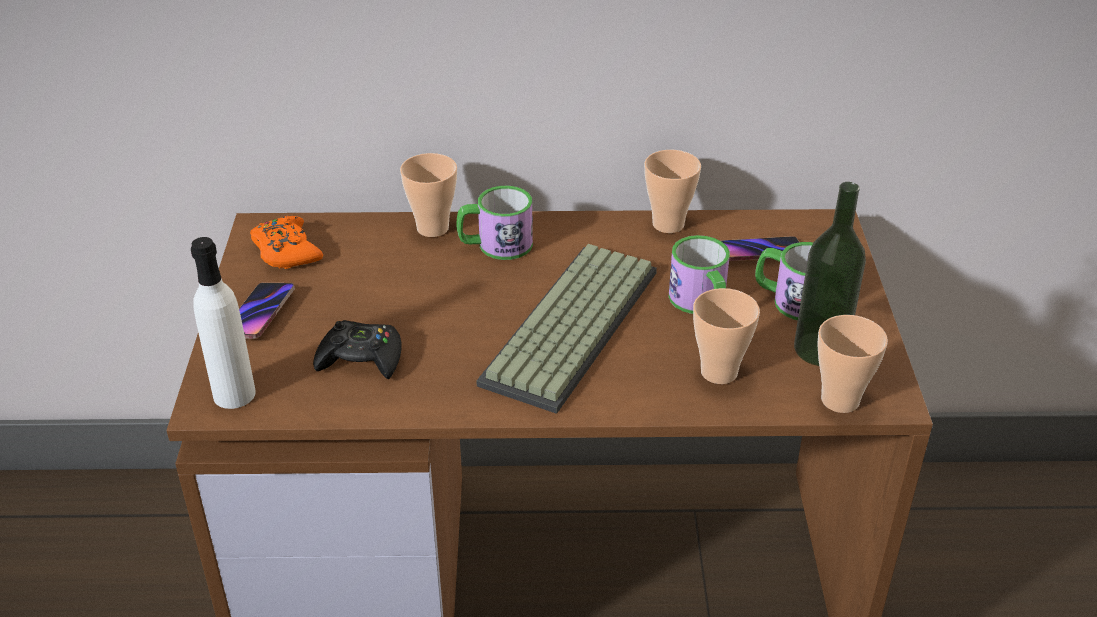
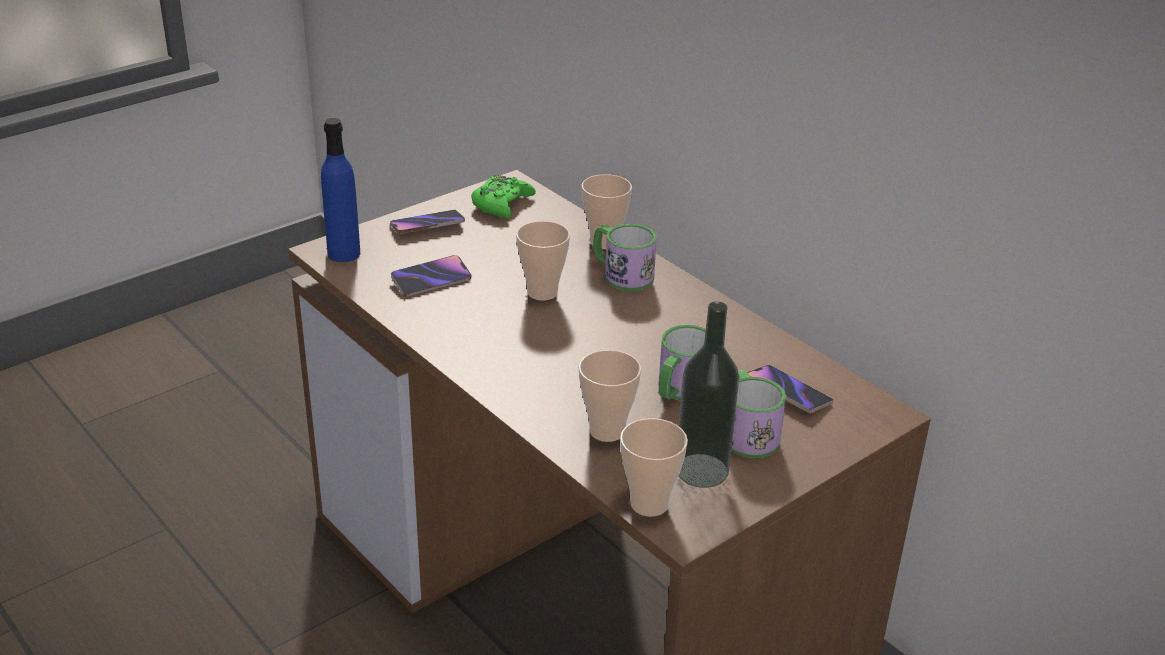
camera: 50 degrees right, 5 degrees down
(234, 394) = (344, 253): white bottle -> blue bottle
(286, 251) = (501, 204): orange game controller -> green game controller
(361, 358) = (431, 280): black game controller -> phone
(574, 329) = (571, 347): keyboard -> none
(668, 224) = (759, 335): cup -> cup (542, 292)

